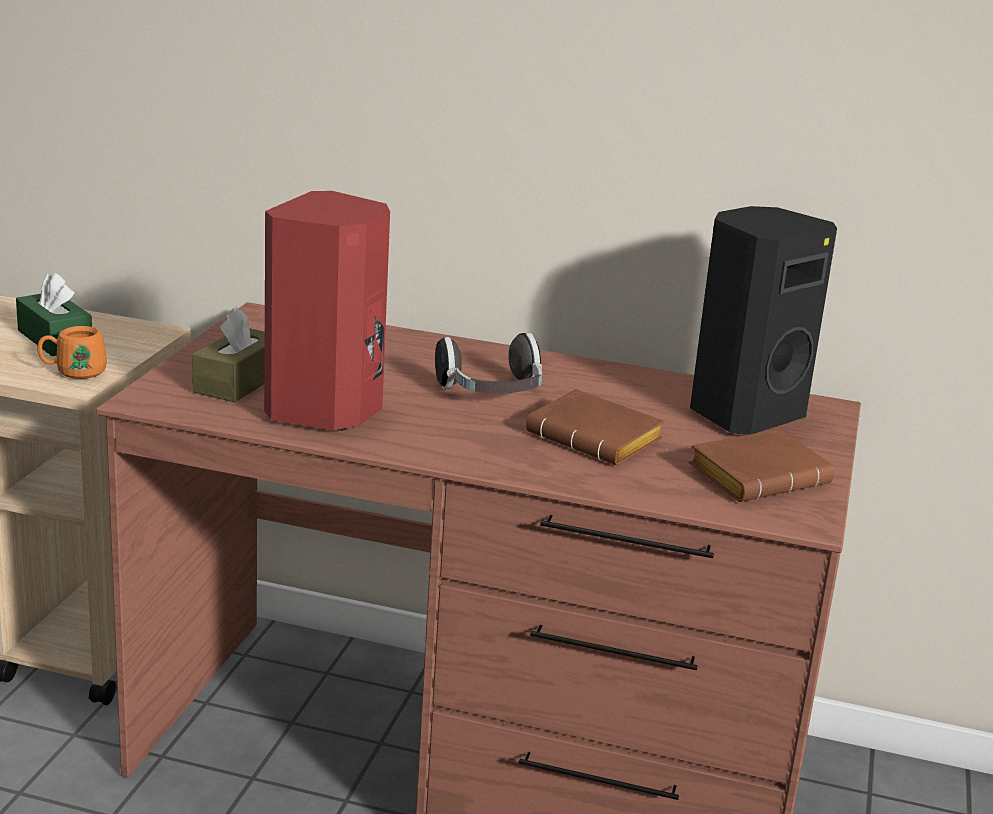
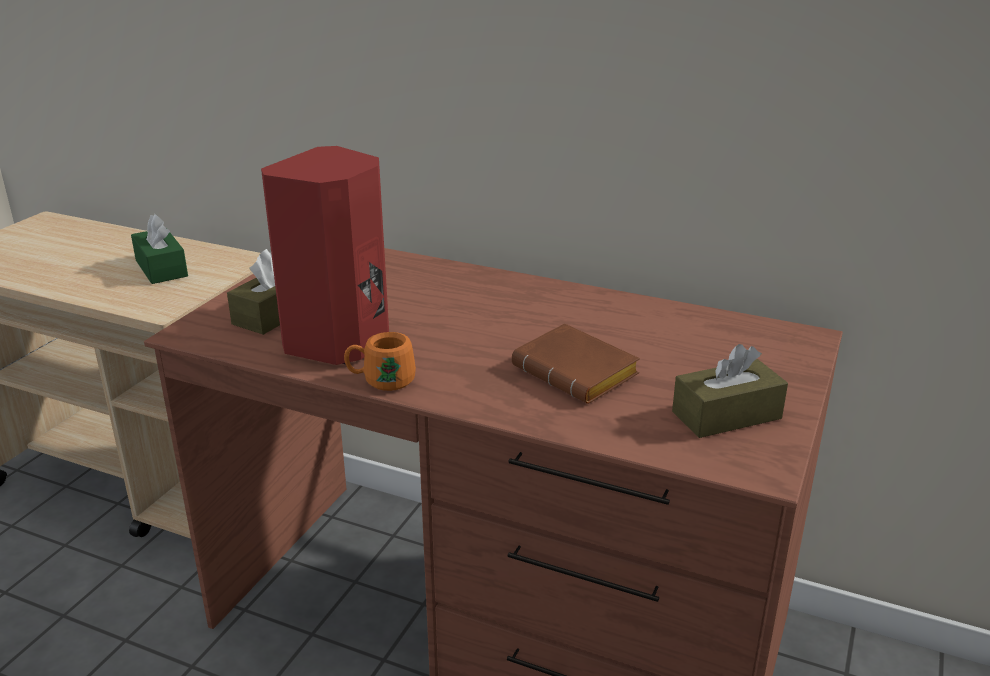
camera: 10 degrees right, 5 degrees up
(73, 372) = (162, 299): orange mug -> orange mug (381, 381)
(492, 394) = (494, 324): headphones -> none
(743, 414) = (724, 345): black speaker -> none
(759, 475) = (726, 415): brown book -> brown tissue box

